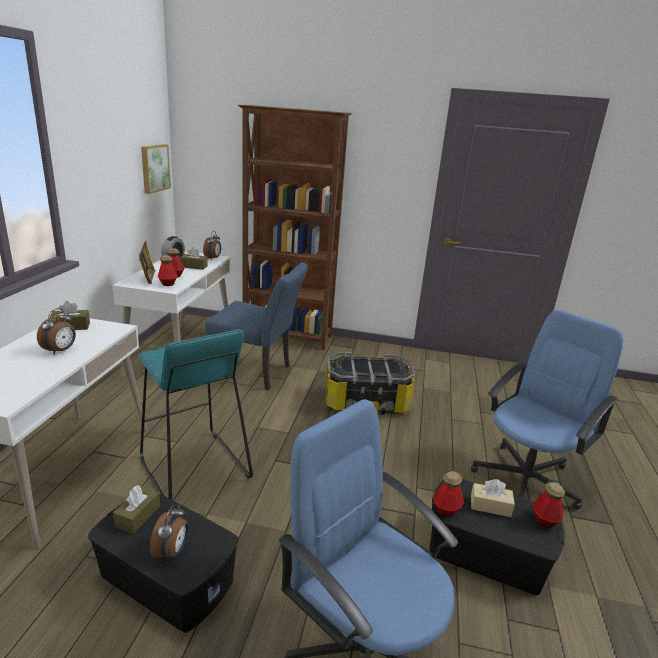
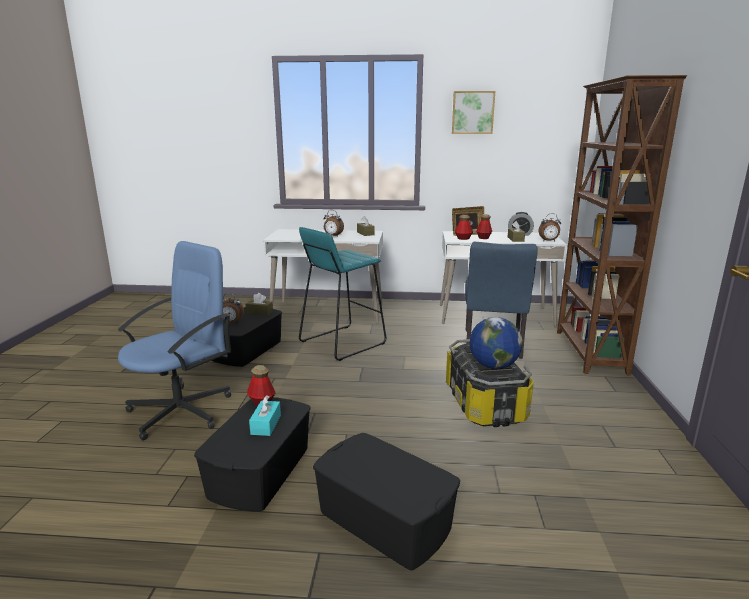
camera: 85 degrees right, 5 degrees down
(154, 168) = (555, 155): picture -> picture (472, 112)
(382, 366) = (493, 366): none -> globe
(490, 506) = (266, 424): beige tissue box -> turquoise tissue box
(527, 479) = (384, 521): blue office chair -> black storage box
(544, 520) = (244, 454): bottle -> none

